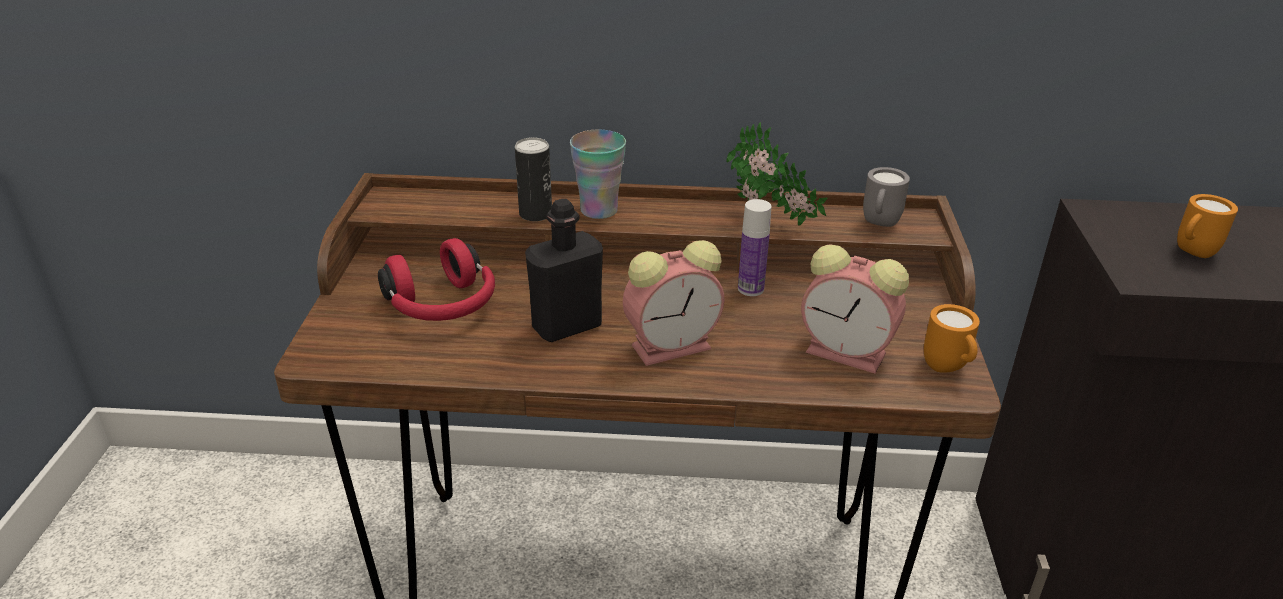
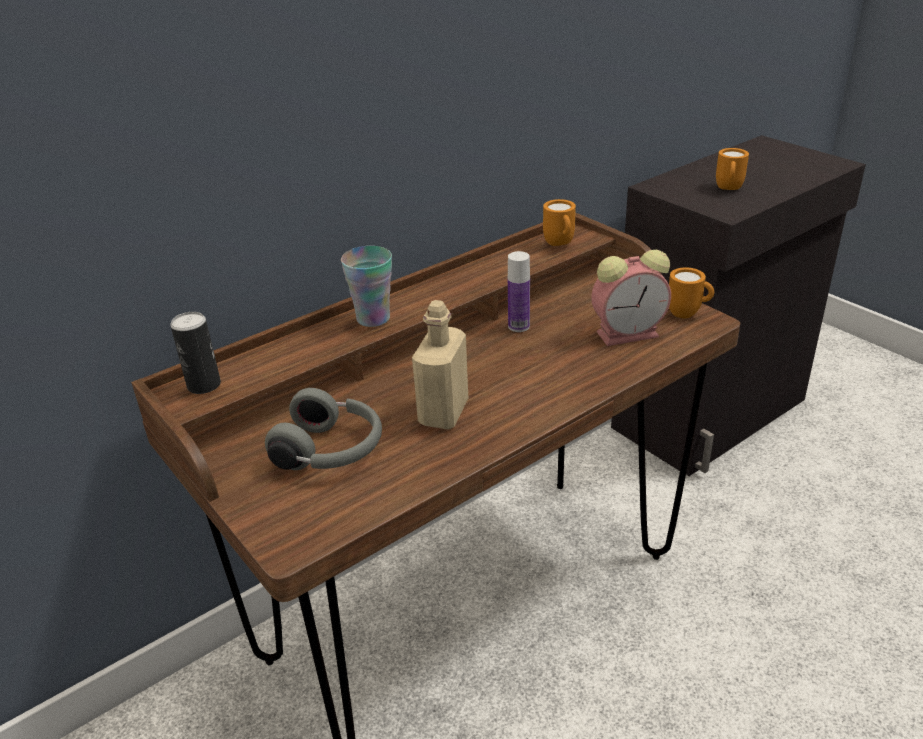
camera: 40 degrees left, 0 degrees up
(443, 306) = (331, 451): red headphones -> grey headphones
(535, 214) = (331, 343): can -> can (204, 385)
(567, 326) = (443, 412): black bottle -> beige bottle
(674, 345) = (529, 385): alarm clock -> none
(770, 223) = (499, 273): potted plant -> none
(879, 225) = (560, 245): grey mug -> orange mug

